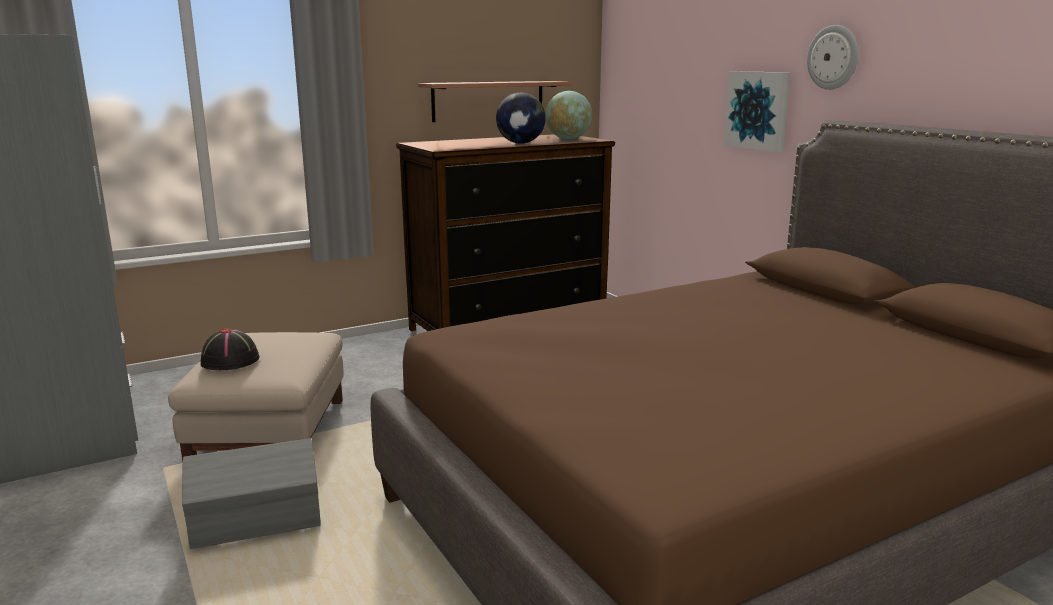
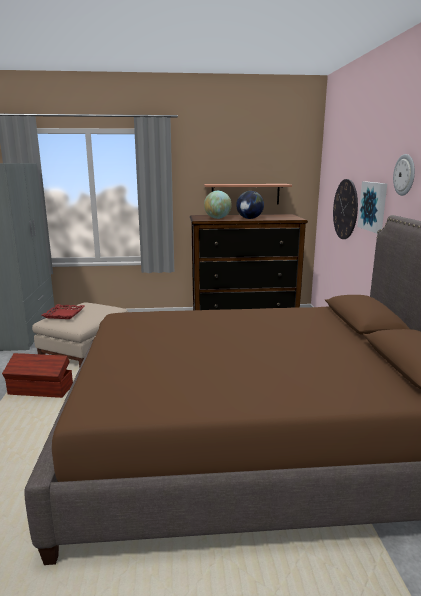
camera: 25 degrees right, 0 degrees up
(231, 361) = (64, 314): black hat -> red tray
(258, 524) = (41, 390): grey storage box -> brown storage box
(568, 139) = (283, 217): globe -> globe (217, 218)
(682, 119) = (345, 209): none -> wall clock

